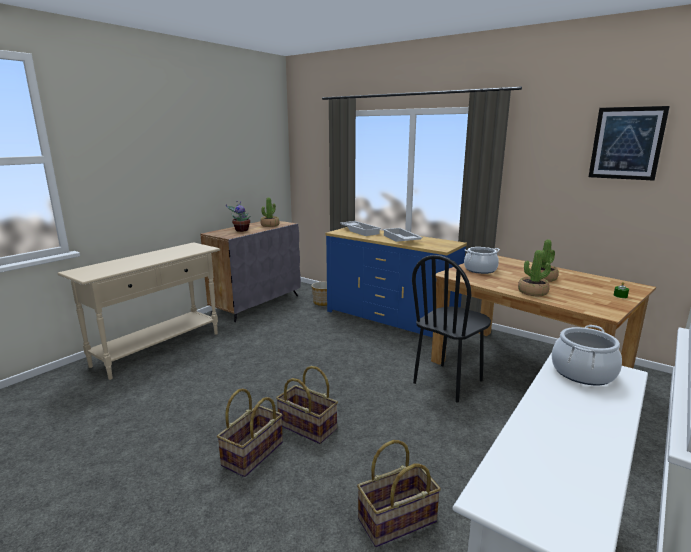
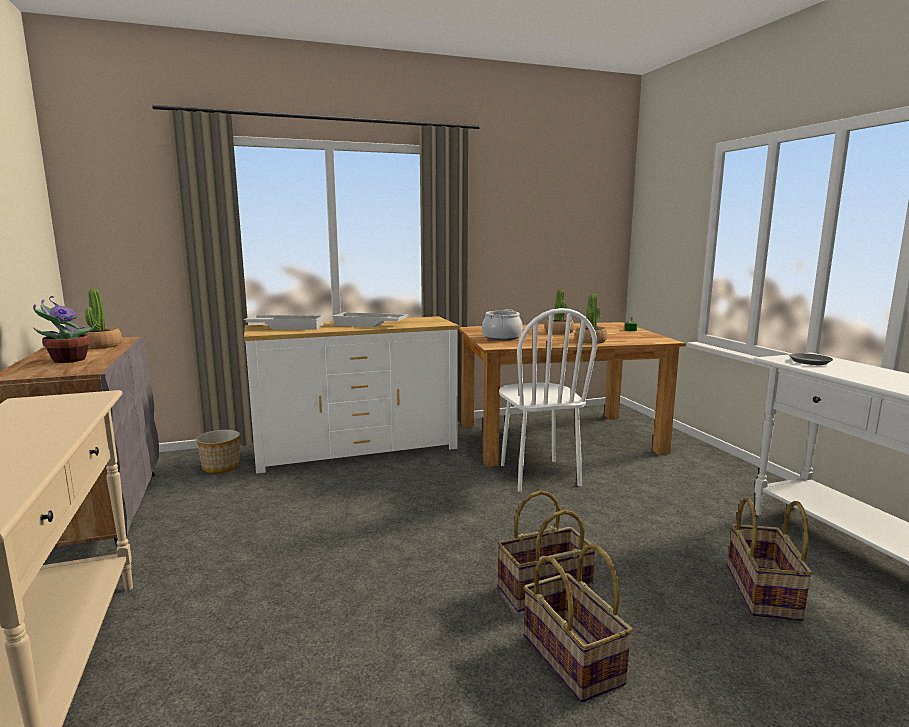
camera: 55 degrees left, 5 degrees down
(390, 319) = (356, 450): blue dresser -> white dresser
(448, 382) = (538, 475): black chair -> white chair
(582, 372) = (809, 362): cooking pot -> grey plate
(626, 143) = (568, 193): picture -> none

